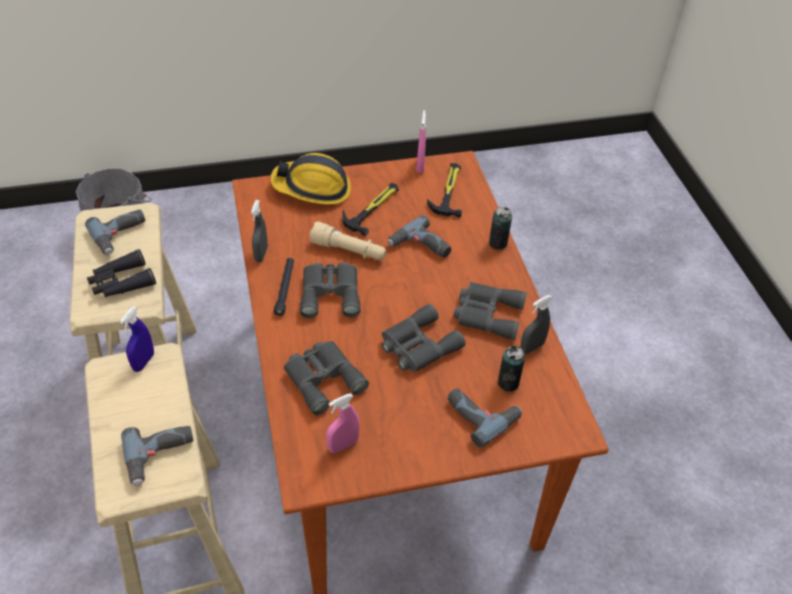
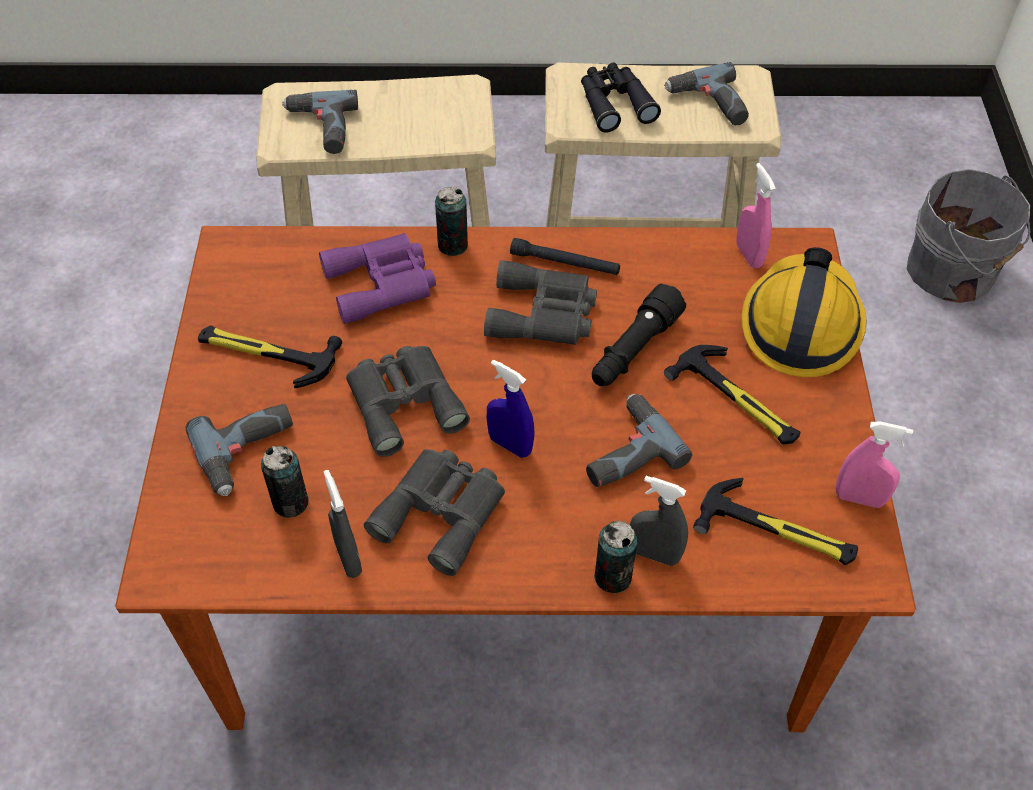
camera: 105 degrees right, 5 degrees up
(143, 362) = (467, 119): blue spray bottle -> blue spray bottle (510, 445)
(261, 254) = (645, 244): grey spray bottle -> grey spray bottle (654, 554)
(279, 347) = (453, 245): none -> can
(322, 378) = (383, 283): grey binoculars -> purple binoculars
(343, 445) = (266, 289): pink spray bottle -> pink spray bottle (749, 255)
(349, 251) = (634, 350): beige flashlight -> black flashlight
(401, 427) = (266, 354): none -> hammer

